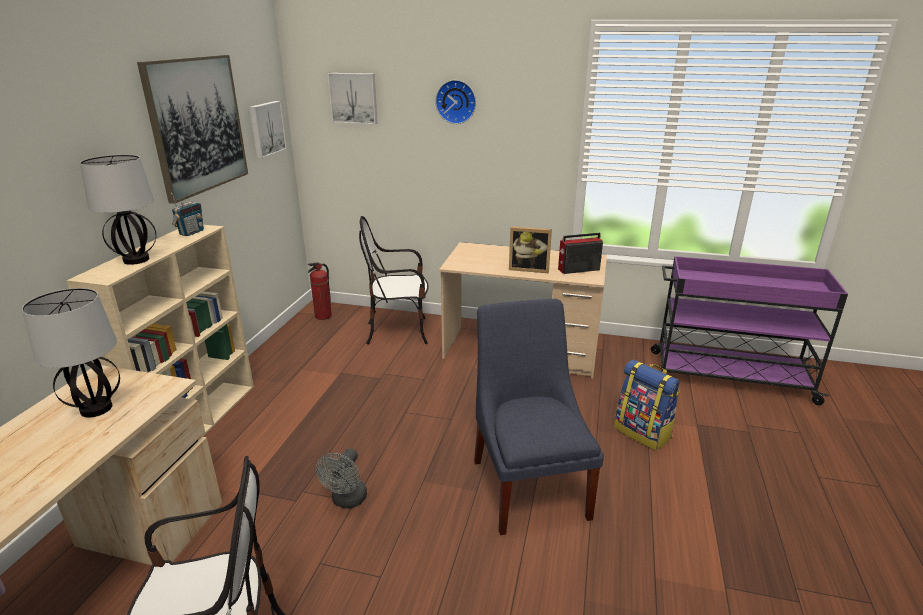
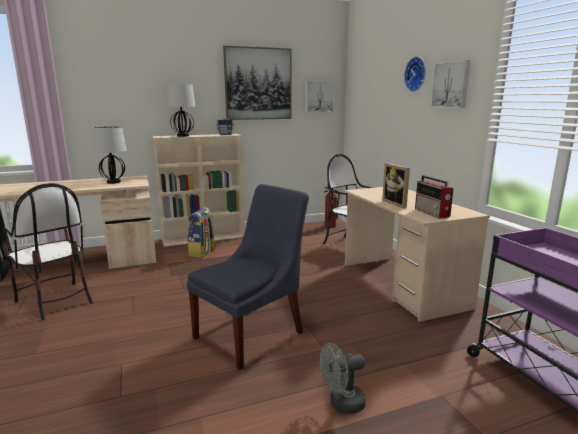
camera: 55 degrees right, 10 degrees down
(347, 501) = (182, 286): grey fan -> grey fan (341, 404)
(354, 98) = (370, 78): picture -> picture (451, 85)
(578, 270) = (432, 213): radio -> radio turned 150 degrees counterclockwise
(643, 432) = (380, 366): backpack -> backpack (203, 252)

